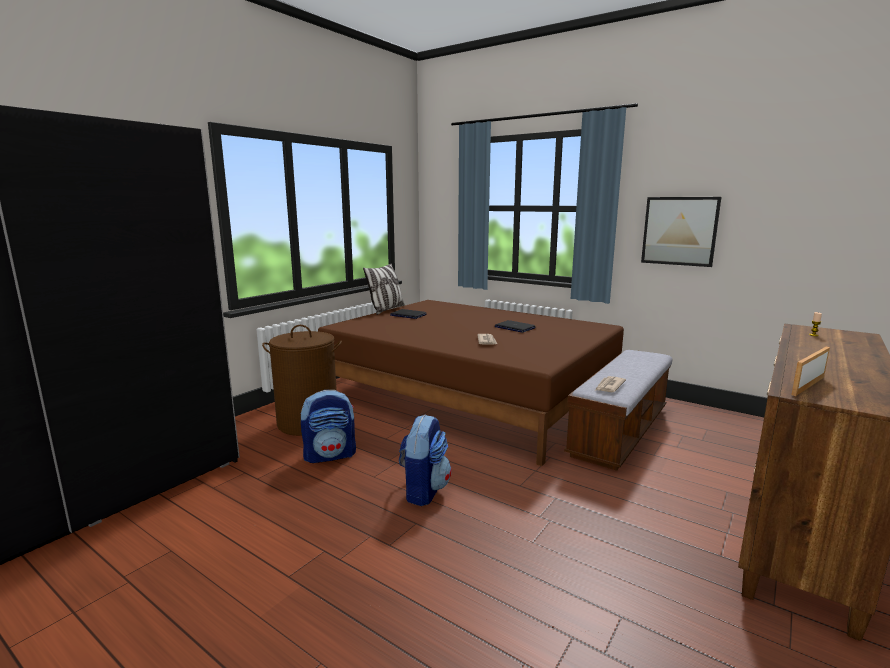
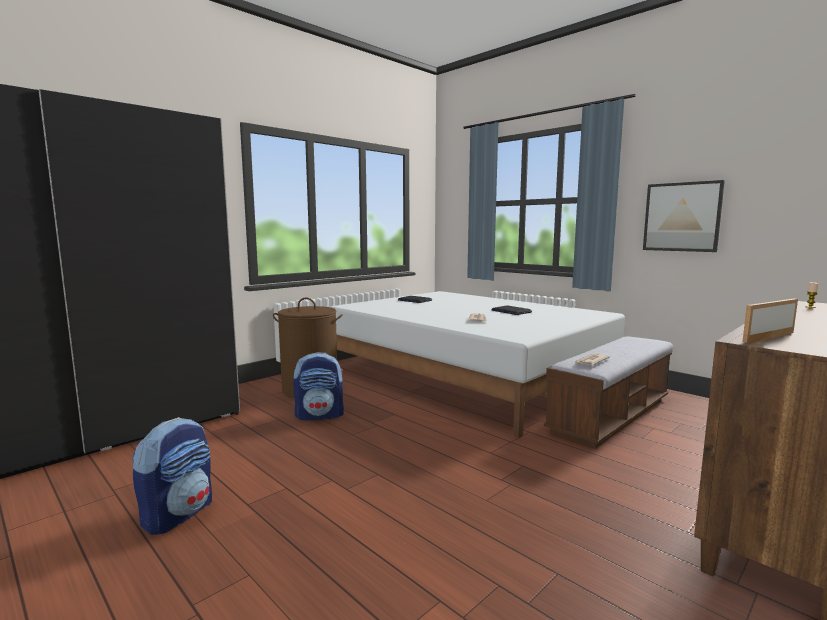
camera: 10 degrees right, 5 degrees down
(386, 310) = (397, 296): pillow -> none
(423, 490) = (395, 449): backpack -> backpack (178, 514)
(469, 393) = (467, 376): brown bed -> white bed

